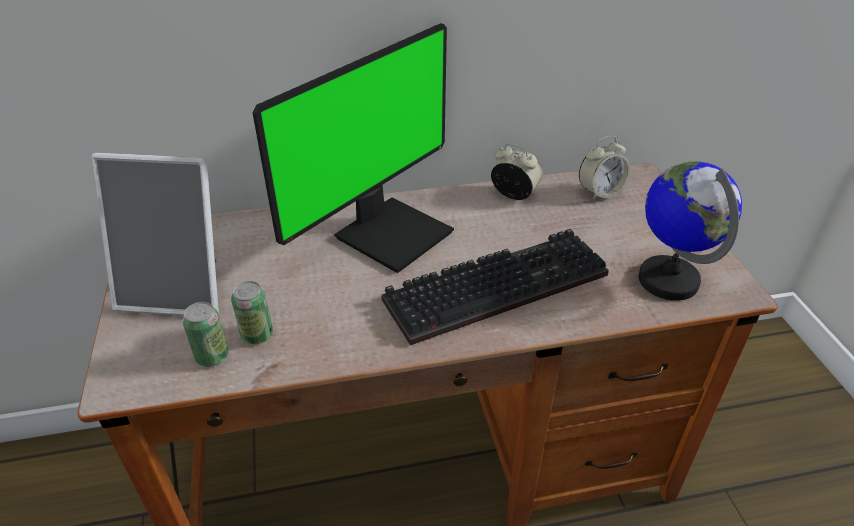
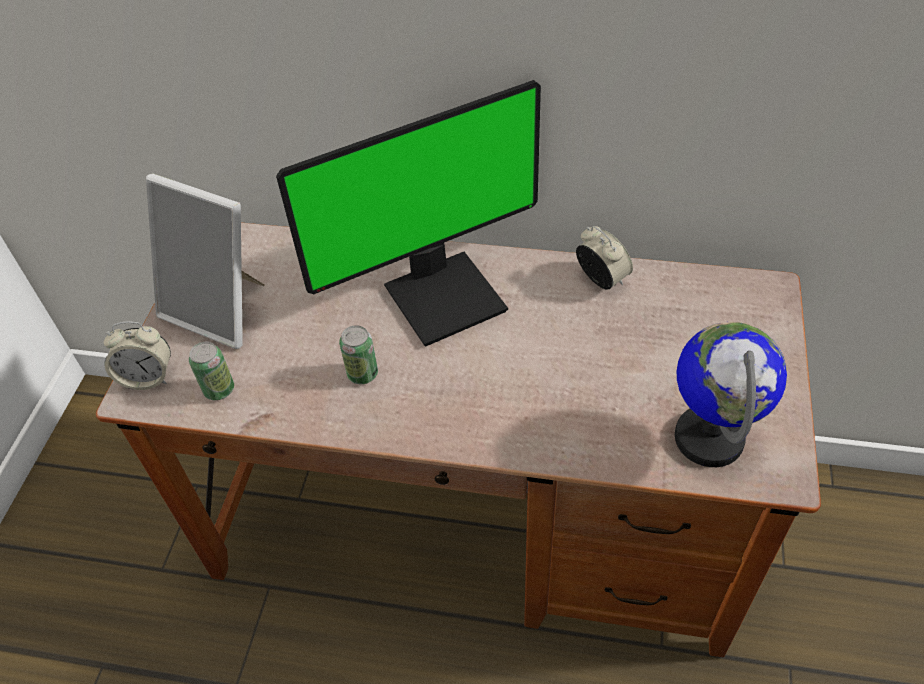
camera: 25 degrees right, 10 degrees up
(257, 335) = (265, 378): can -> can (362, 374)
(498, 284) = (519, 388): keyboard -> none
(600, 192) = (704, 301): alarm clock -> alarm clock (148, 377)

